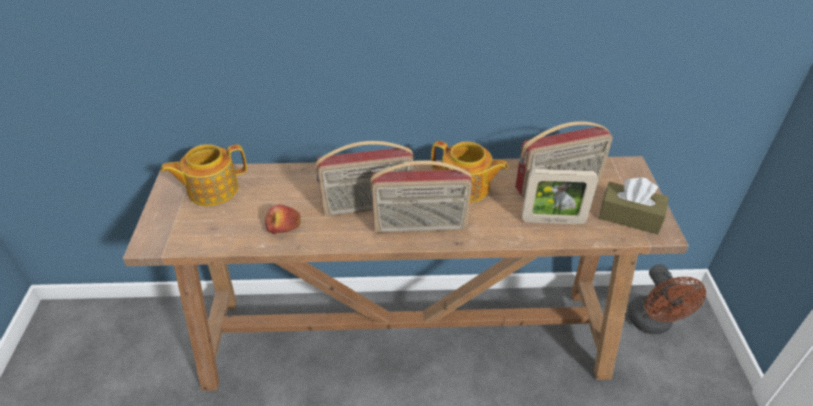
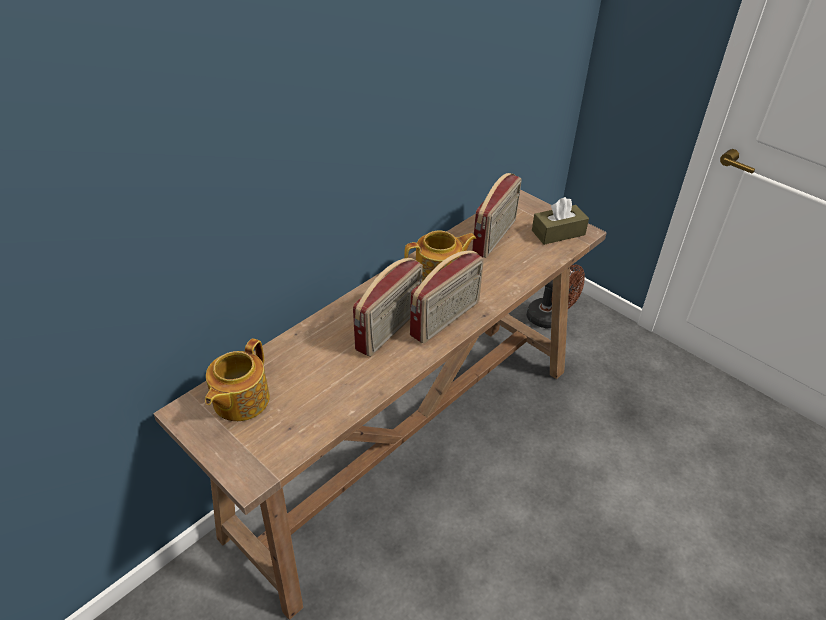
camera: 45 degrees left, 0 degrees up
(283, 226) = (347, 386): apple -> none
(553, 220) = (520, 262): picture frame -> none

